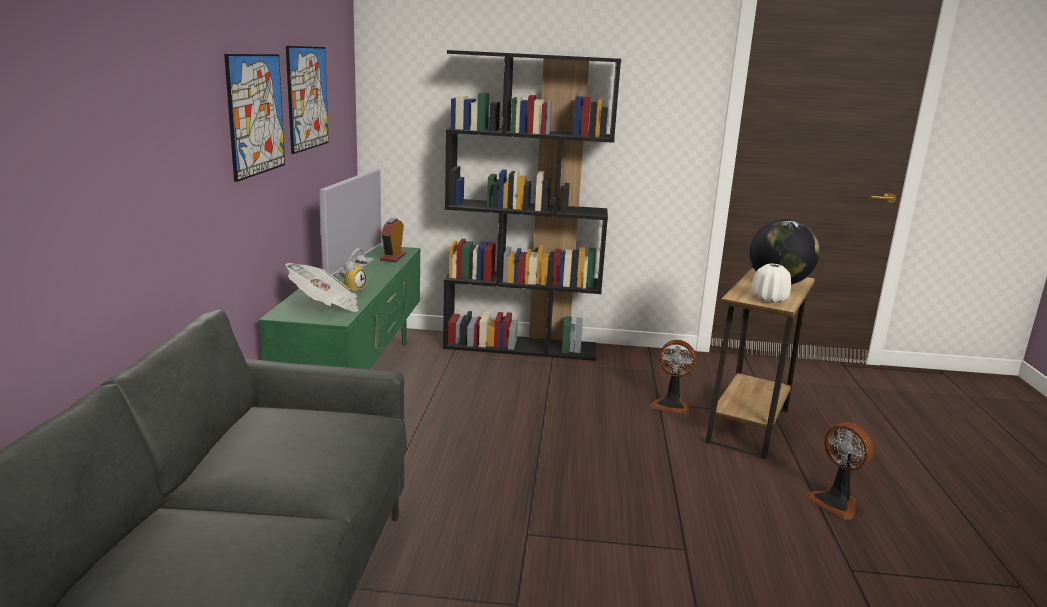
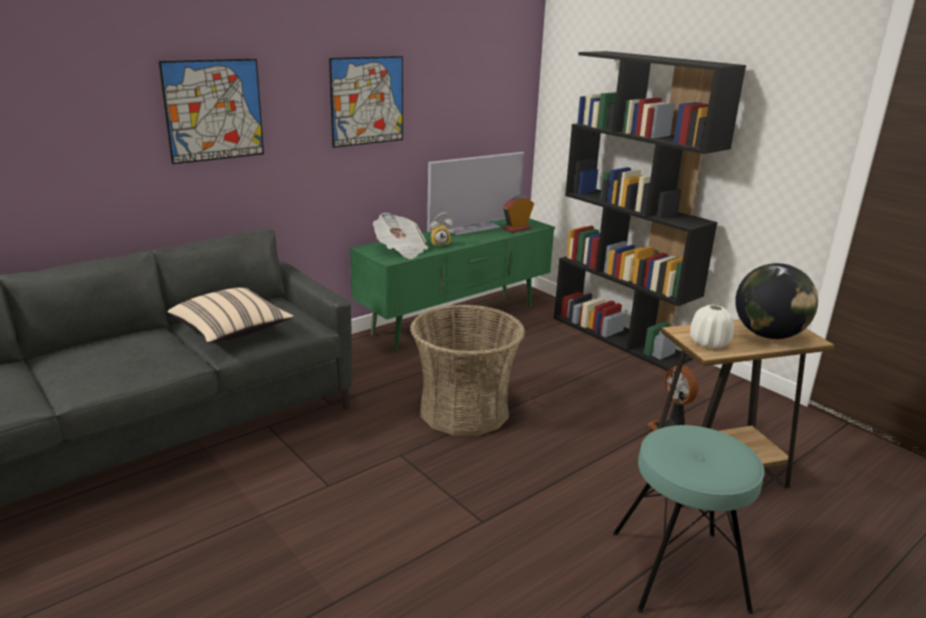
camera: 45 degrees right, 5 degrees up
(295, 465) = (232, 331): none -> beige pillow
(307, 98) = (447, 89): picture -> picture (214, 110)
(510, 463) = (464, 410): none -> basket
(835, 502) = (678, 570): fan -> turquoise stool

